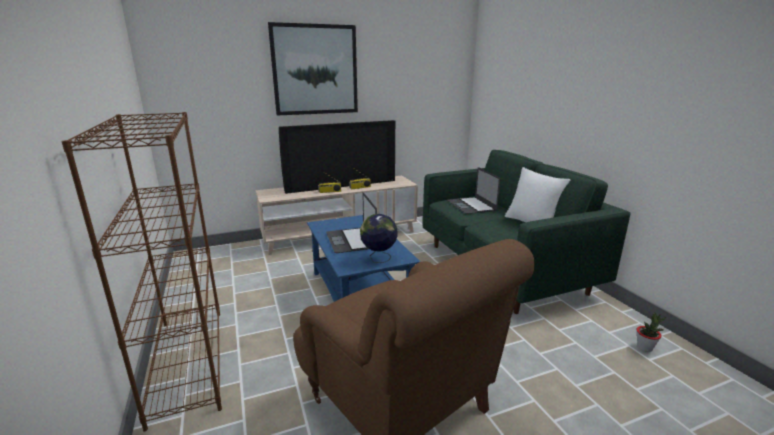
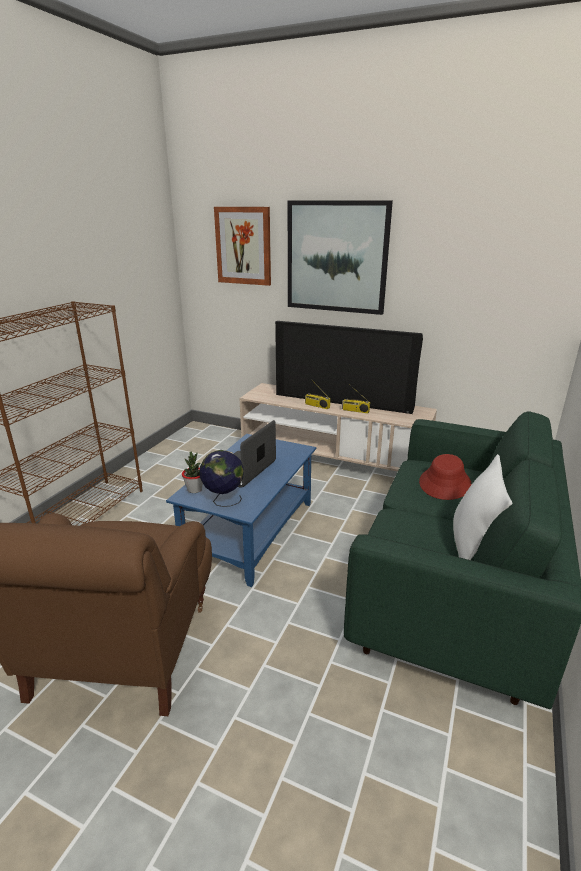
camera: 45 degrees right, 5 degrees up
(223, 63) = (243, 246): none -> picture
(471, 205) = (445, 483): laptop -> red hat
(645, 347) = (459, 830): potted plant -> potted plant (194, 489)

